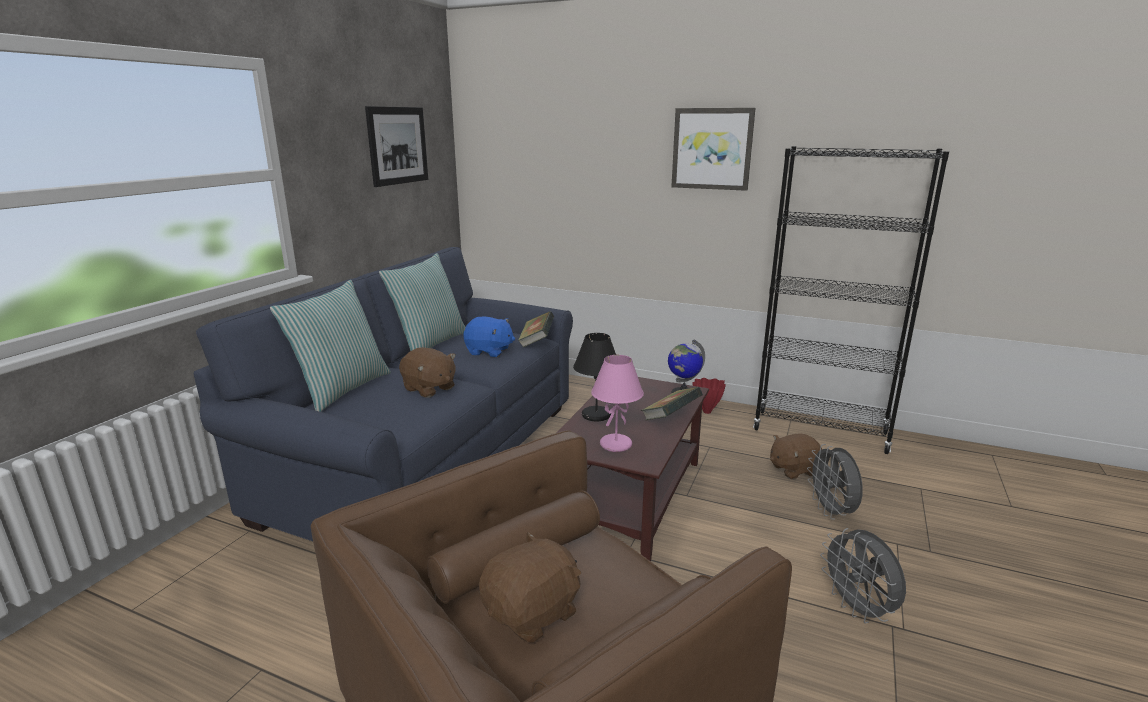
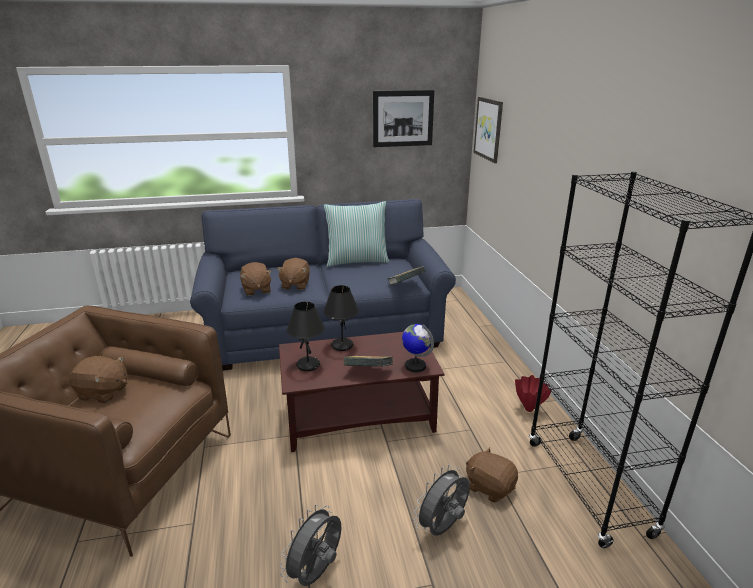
camera: 55 degrees right, 5 degrees up
(341, 389) = (270, 267): pillow -> none
(396, 414) = (256, 290): none -> brown plush toy
(489, 351) = (368, 279): blue plush toy -> none
(616, 444) = (308, 365): pink table lamp -> black table lamp
(712, 149) = (590, 158): picture -> picture (489, 129)

